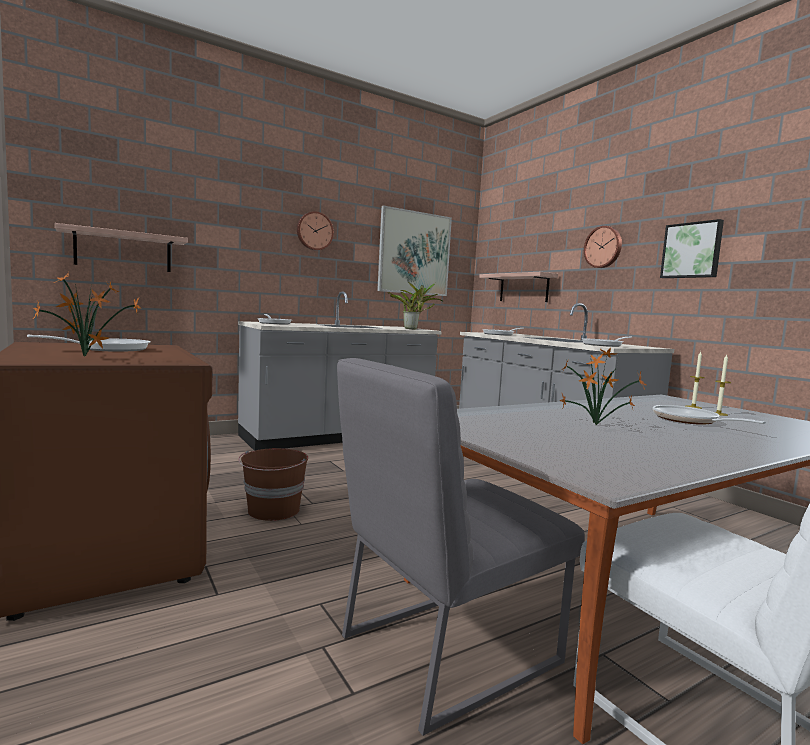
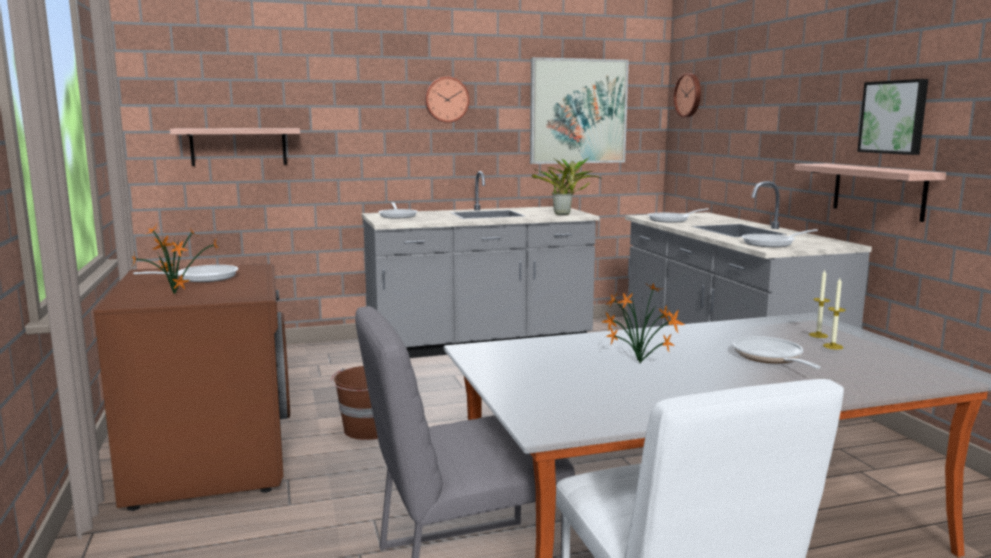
camera: 15 degrees right, 5 degrees up
(523, 288) = (718, 152): shelf -> shelf (878, 191)
(603, 247) = (801, 105): wall clock -> wall clock (689, 95)

